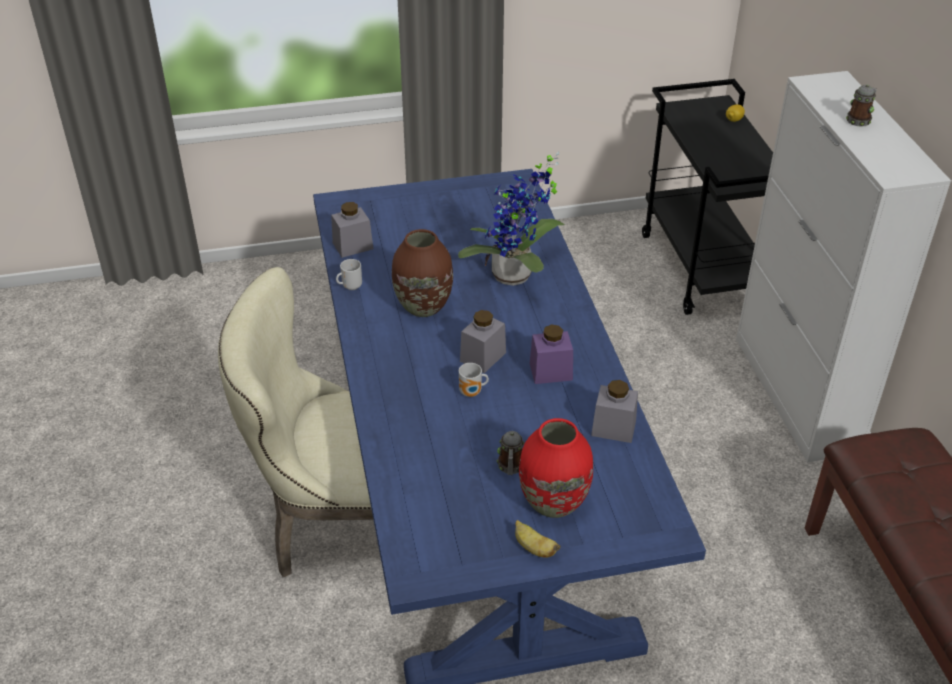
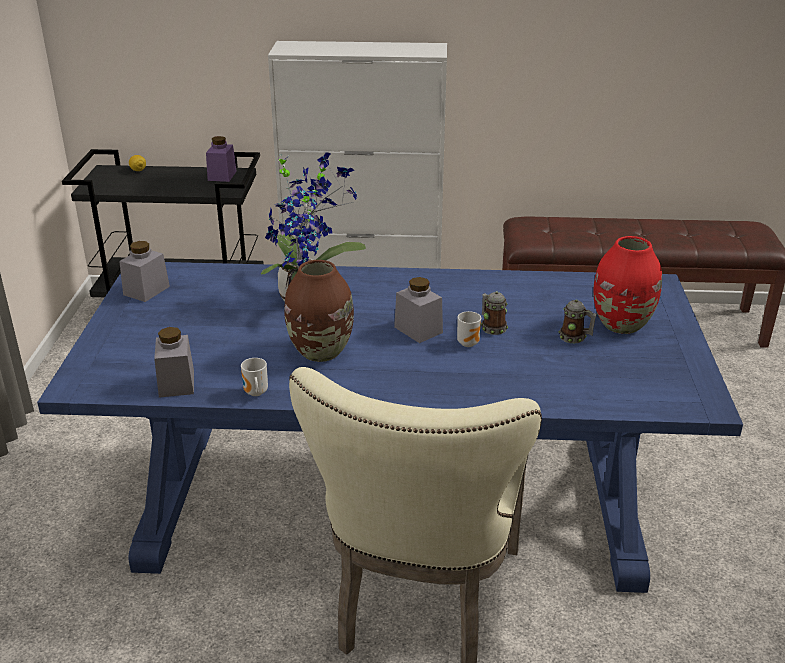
camera: 75 degrees left, 10 degrees down
(533, 548) = (674, 342): banana -> none
(550, 371) = (454, 300): purple jar -> purple jar (222, 176)
(613, 428) = (537, 285): grey jar -> grey jar (146, 290)
(860, 119) = (351, 48): mug -> mug (492, 327)

